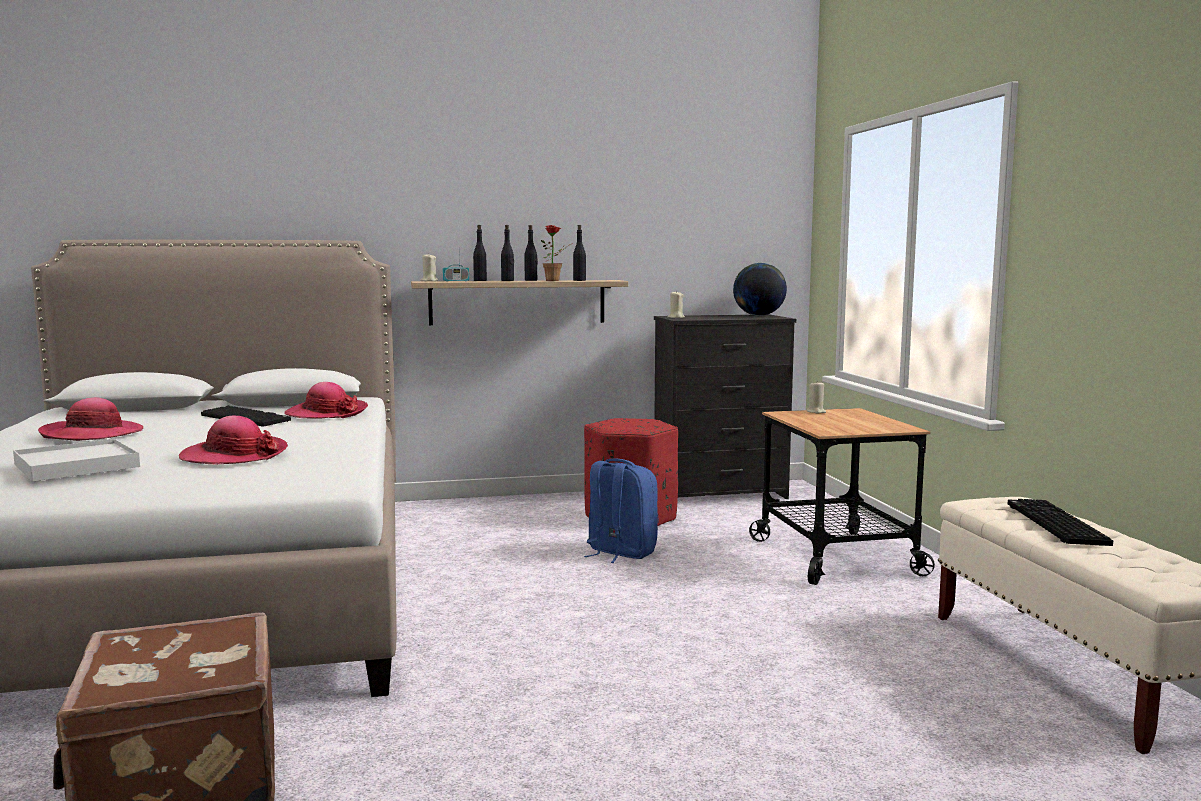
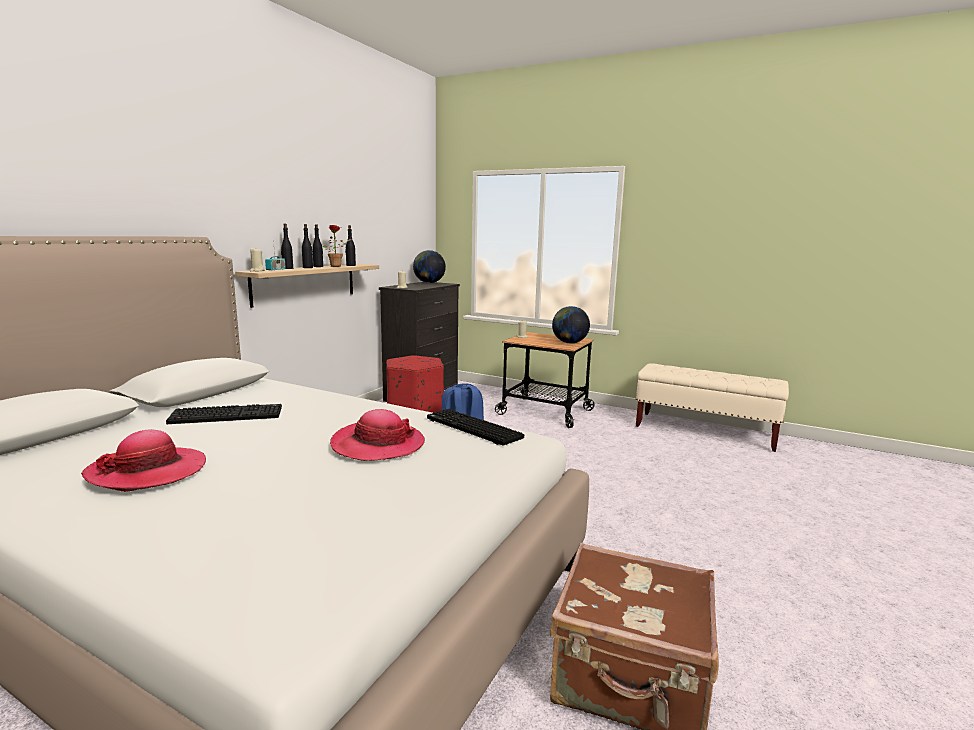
camera: 50 degrees left, 5 degrees up
(76, 465) = (313, 497): white tray -> none
(326, 413) = (279, 395): hat -> none
(857, 428) = (569, 343): none -> globe
(1053, 524) = (694, 372): keyboard -> keyboard (471, 428)

